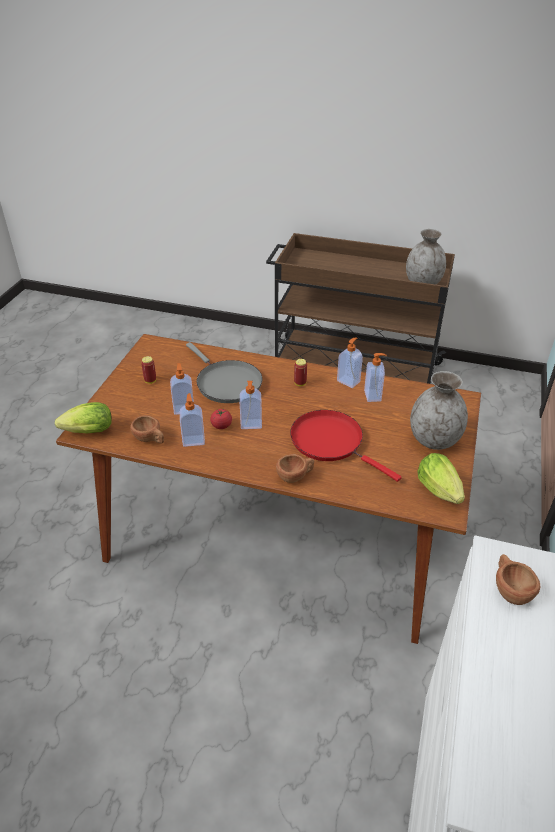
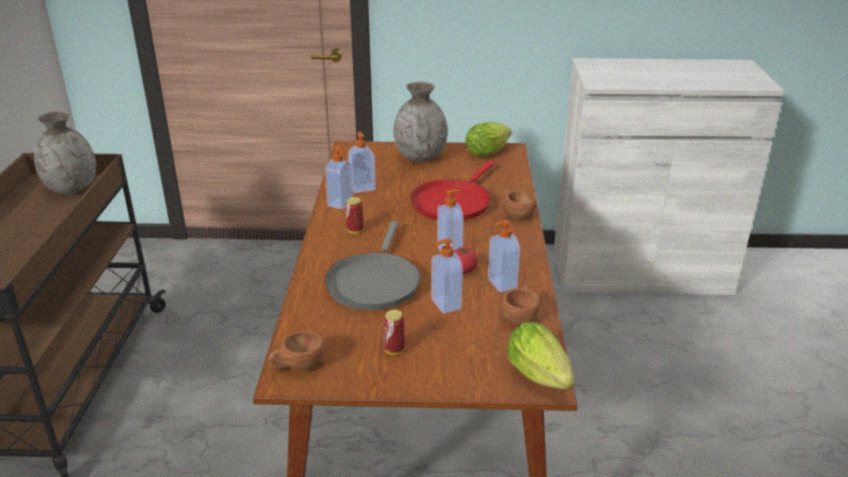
camera: 105 degrees left, 10 degrees down
(226, 383) = (374, 282): grey frying pan -> grey frying pan turned 150 degrees clockwise
(509, 589) = (622, 79): brown cup -> brown cup (298, 366)

